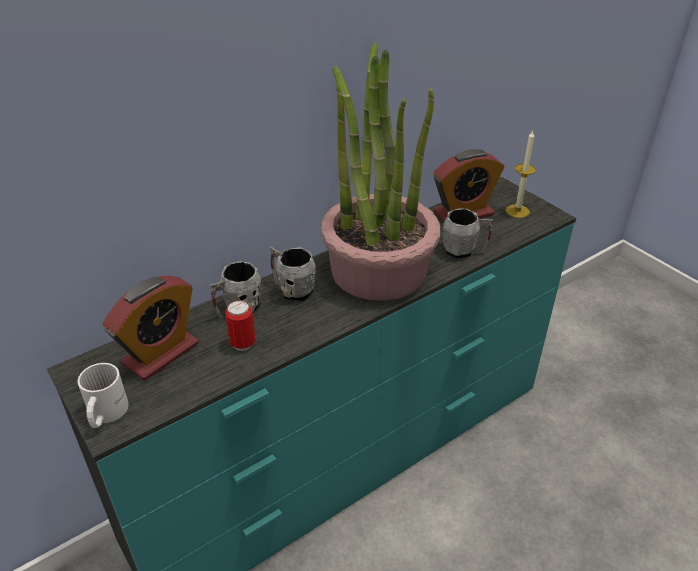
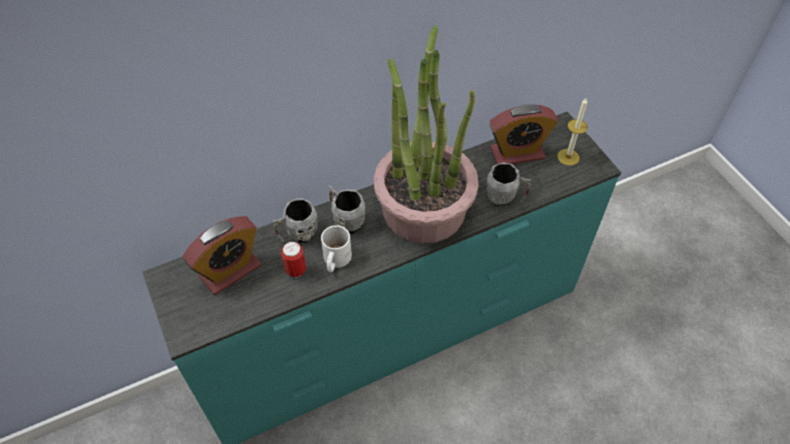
camera: 10 degrees right, 15 degrees up
(104, 414) = (181, 321): white mug -> white mug (334, 260)

